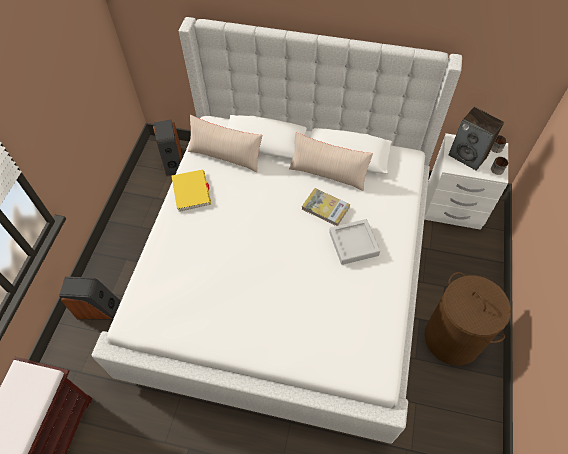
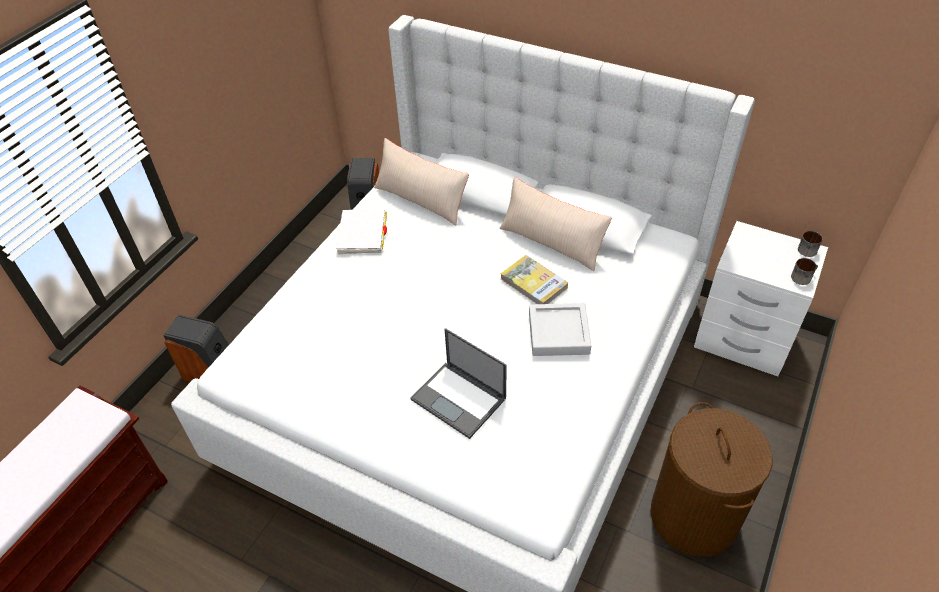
camera: 15 degrees right, 10 degrees down
(191, 191) = (362, 234): yellow book -> white book
(302, 308) = (459, 399): none -> laptop
(468, 156) = (761, 254): speaker -> none

